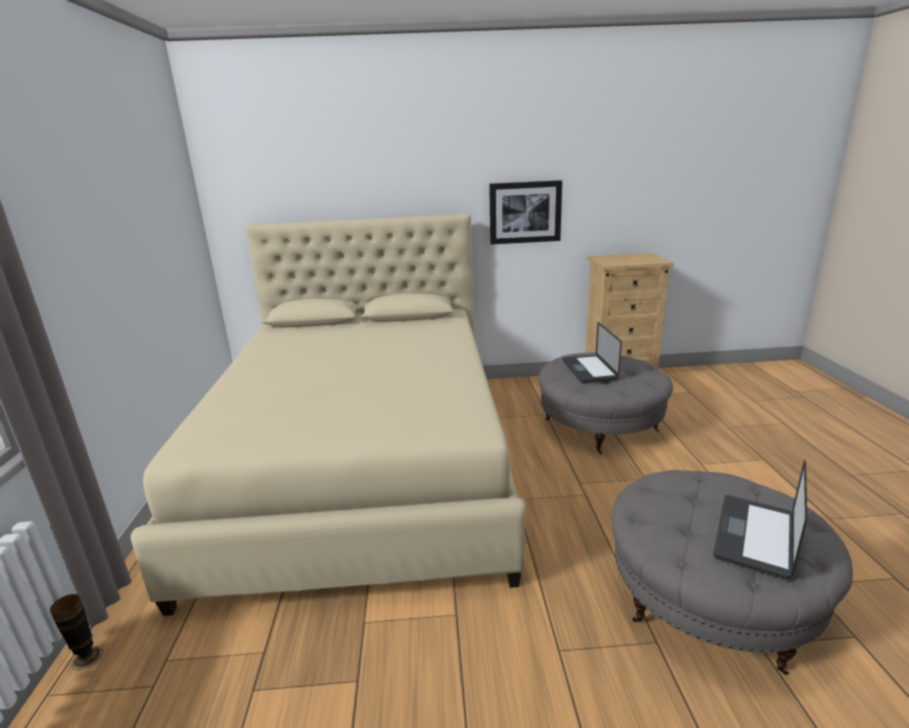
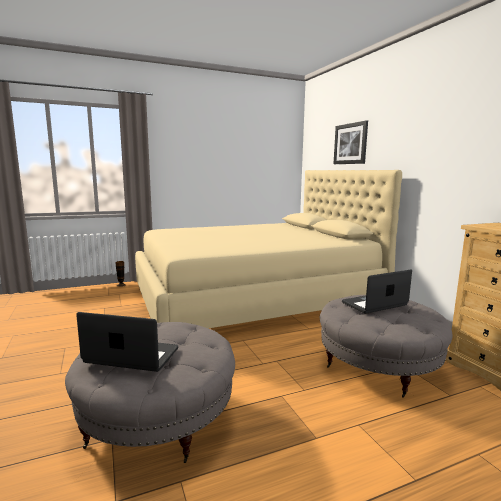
camera: 70 degrees right, 10 degrees down
(525, 212) = (449, 172): picture -> picture (350, 144)

